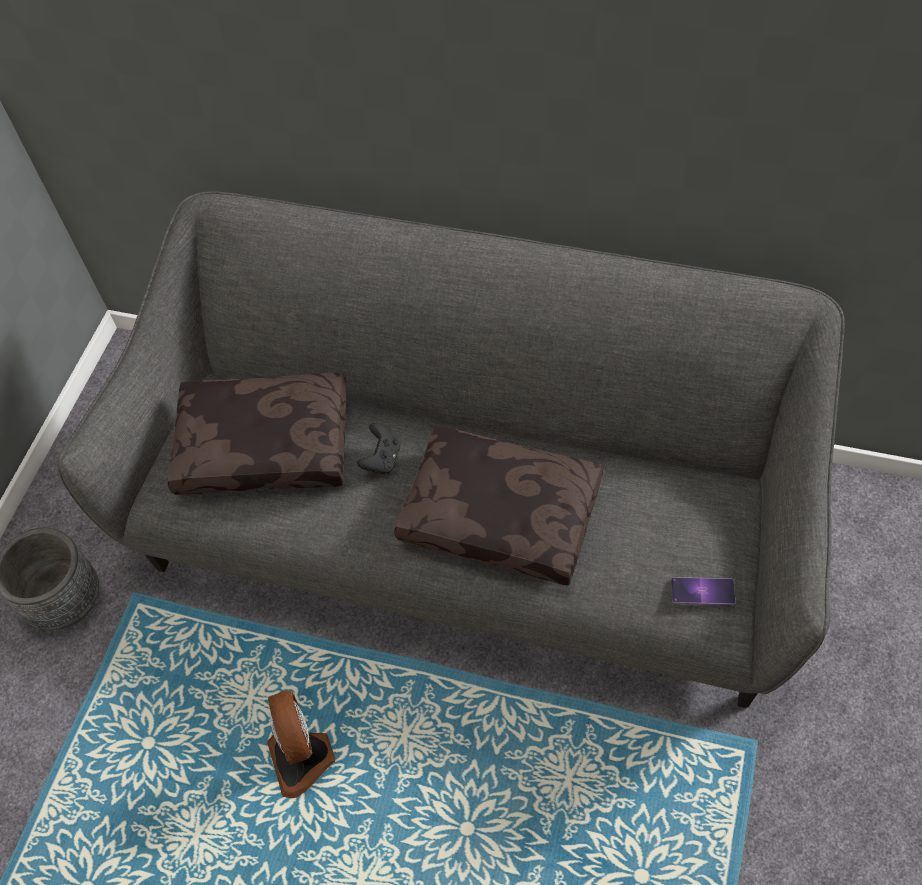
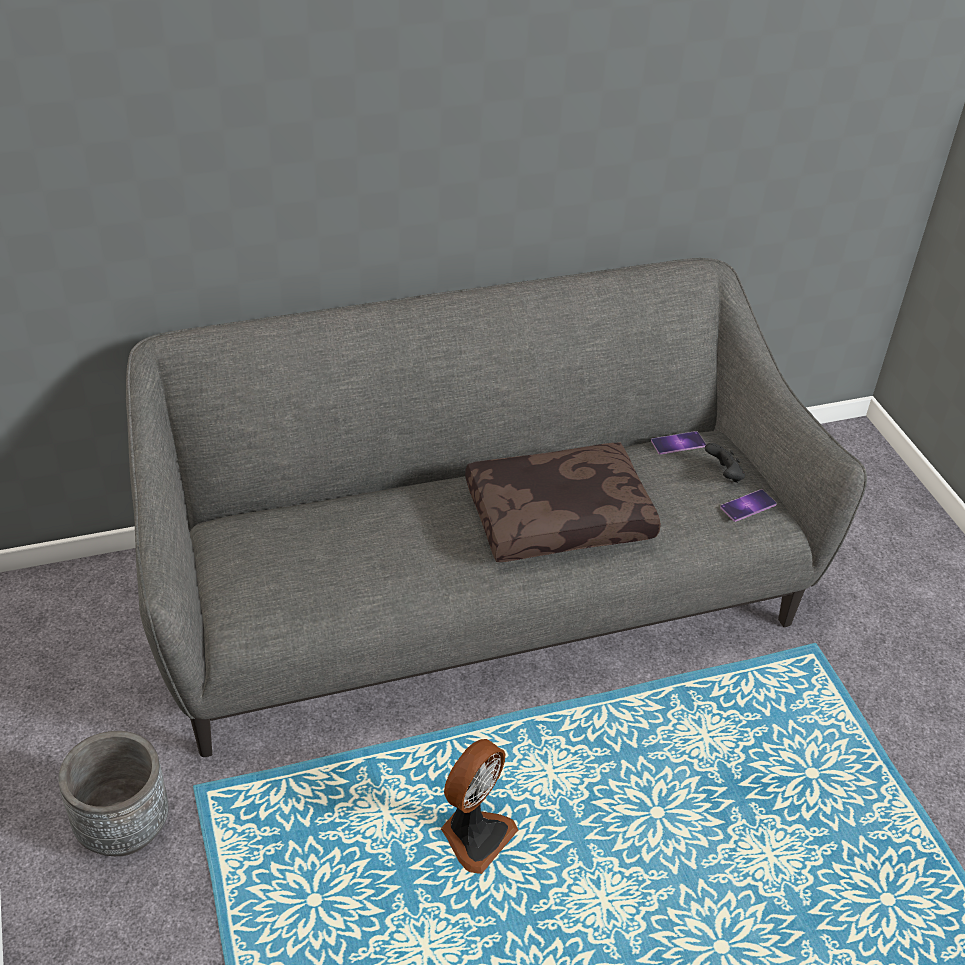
camera: 40 degrees left, 15 degrees down
(266, 443) = (310, 546): brown pillow -> none
(303, 758) = (474, 836): fan -> fan turned 90 degrees counterclockwise
(382, 459) = (427, 518): black game controller -> black game controller (724, 475)
(689, 482) = (678, 443): none -> phone

